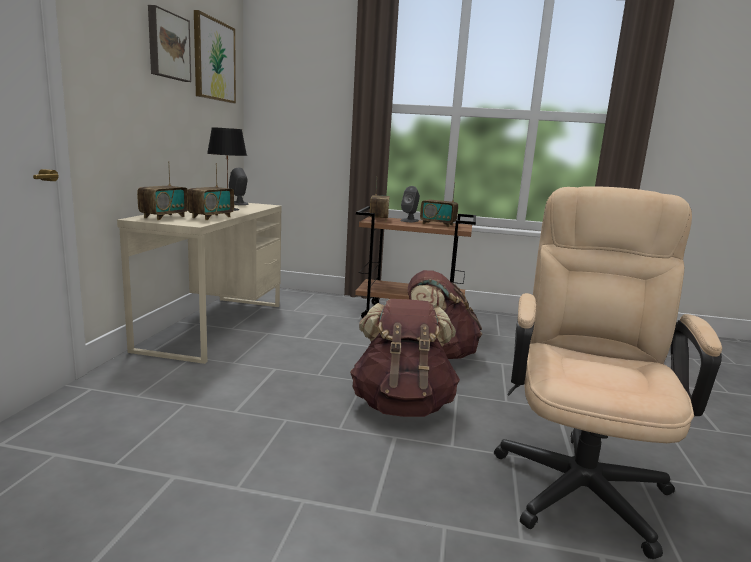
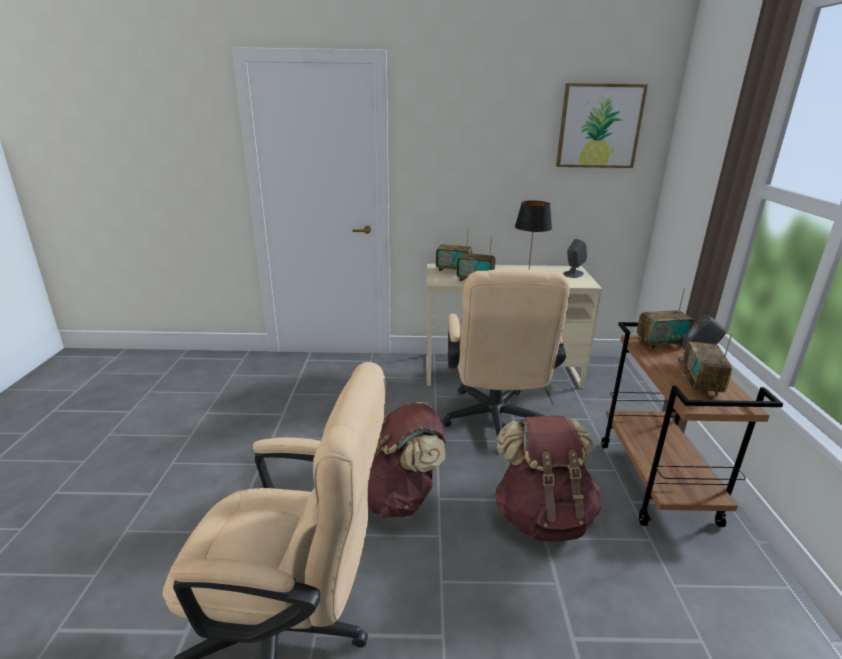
camera: 80 degrees right, 10 degrees up
(167, 46) = (514, 126): picture -> none
(308, 346) = (494, 423): none -> beige office chair

